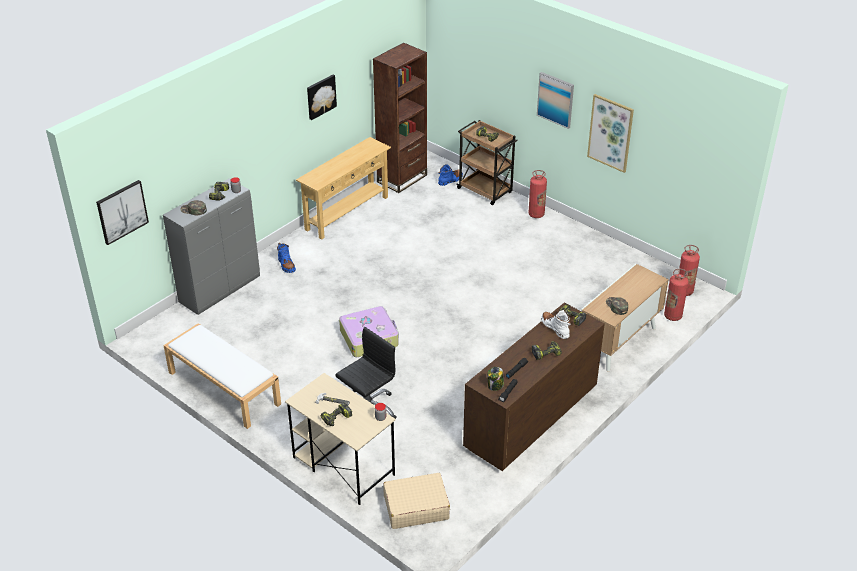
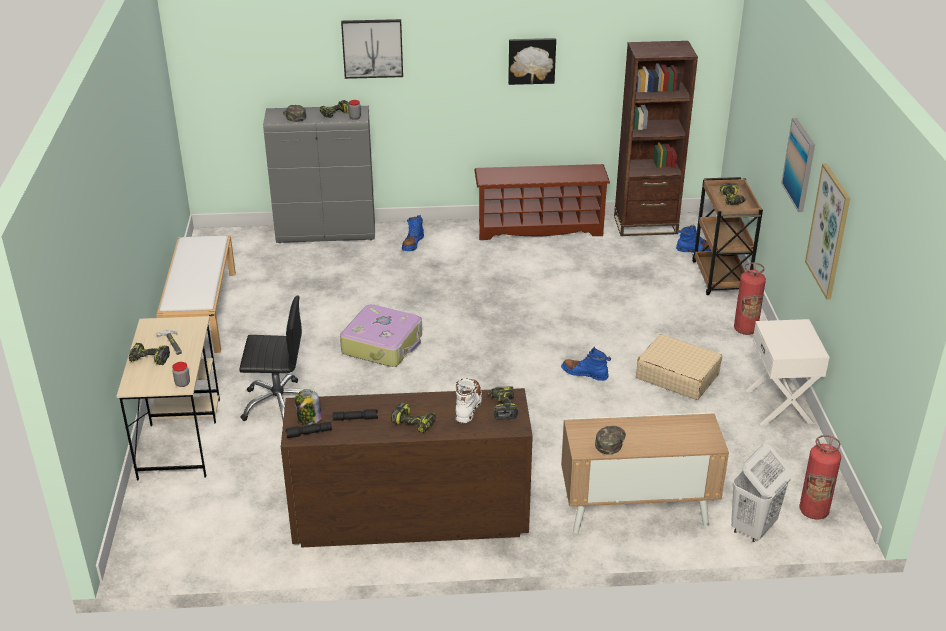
camera: 45 degrees right, 5 degrees down
(122, 211) = (212, 80): picture -> picture (372, 48)
(346, 213) = (539, 228): beige console table -> brown shoe rack
(416, 507) = (174, 519): beige suitcase -> beige suitcase (677, 376)
(497, 287) = (585, 373): none -> blue boot
(605, 247) = (780, 406): none -> white nightstand
(672, 316) = (752, 528): fire extinguisher -> white laundry basket

